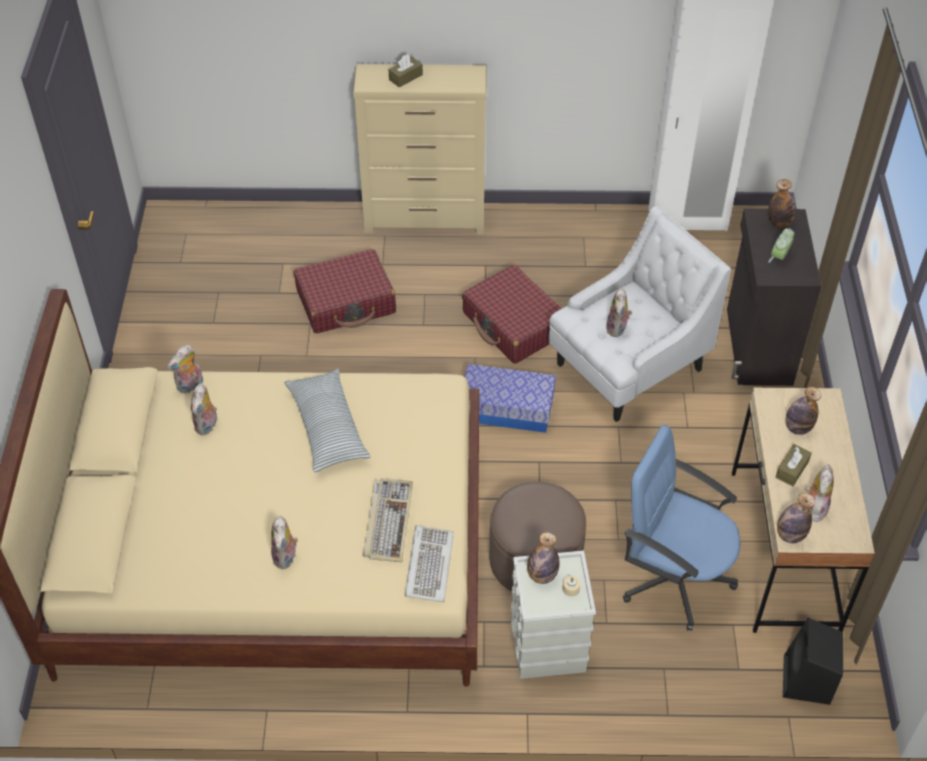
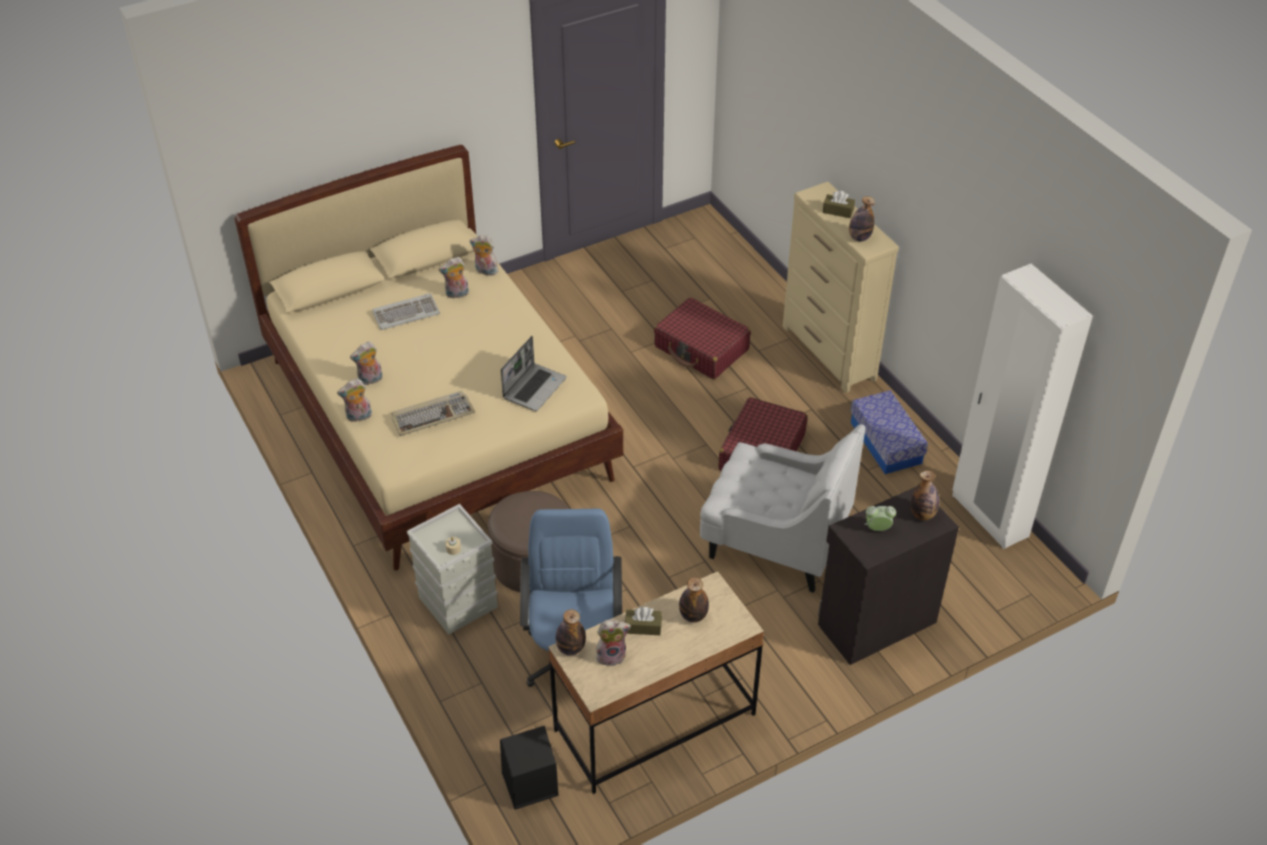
camera: 60 degrees right, 5 degrees down
(327, 427) = (498, 351): pillow -> none
(407, 420) = (534, 387): none -> laptop
(428, 565) = (408, 452): keyboard -> keyboard (406, 313)
(507, 409) = (669, 485): storage box -> storage box (886, 443)
(542, 575) = (455, 528): bottle -> bottle (859, 238)
(617, 329) = (754, 485): plush toy -> plush toy (358, 417)

